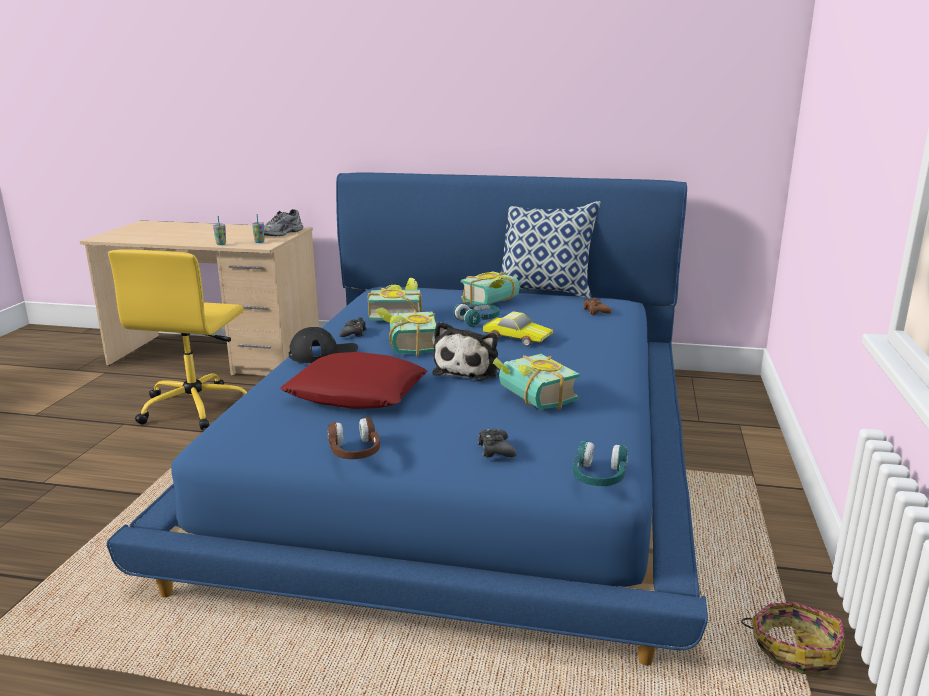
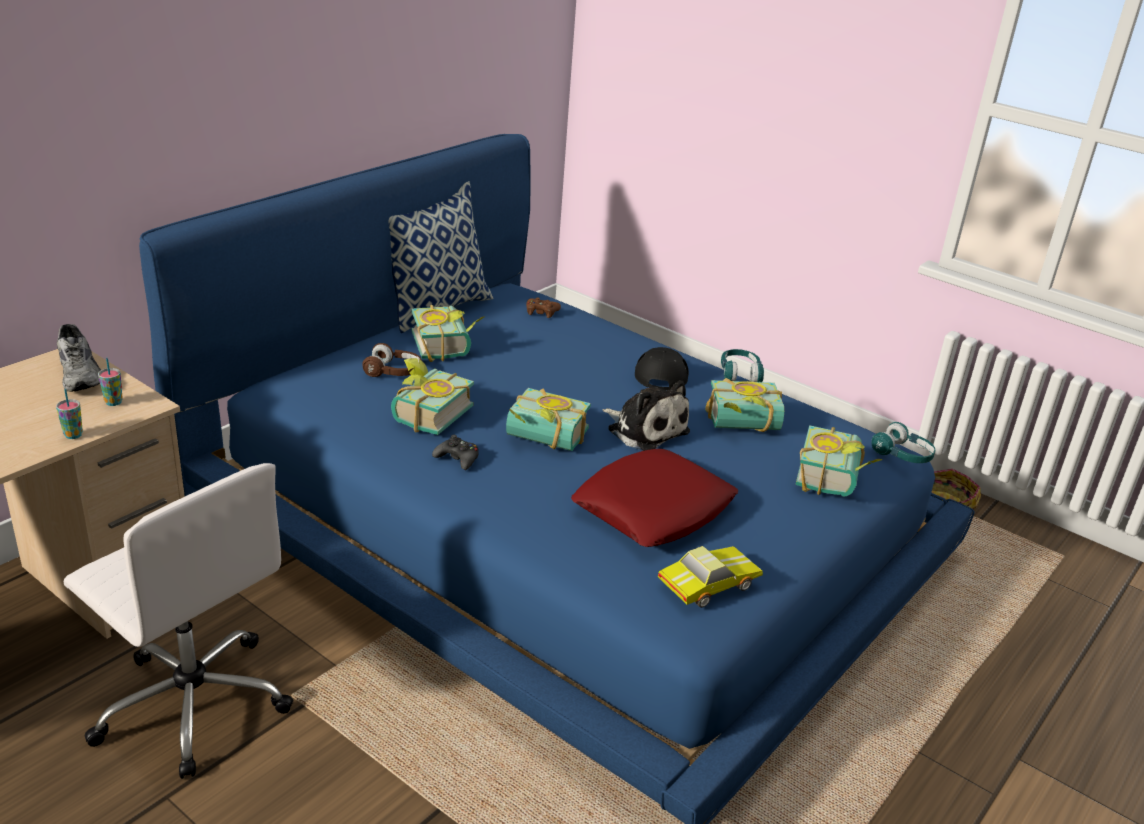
camera: 65 degrees left, 10 degrees up
(196, 407) = (192, 702): yellow office chair -> white office chair
(323, 353) = (510, 496): black cap -> black cap (662, 372)
(355, 452) = (794, 550): brown headphones -> brown headphones (393, 372)
(478, 321) = (504, 376): turquoise headphones -> turquoise headphones (740, 374)
(496, 450) = (835, 479): black game controller -> book
(517, 337) = (579, 375): toy car -> toy car (706, 583)

